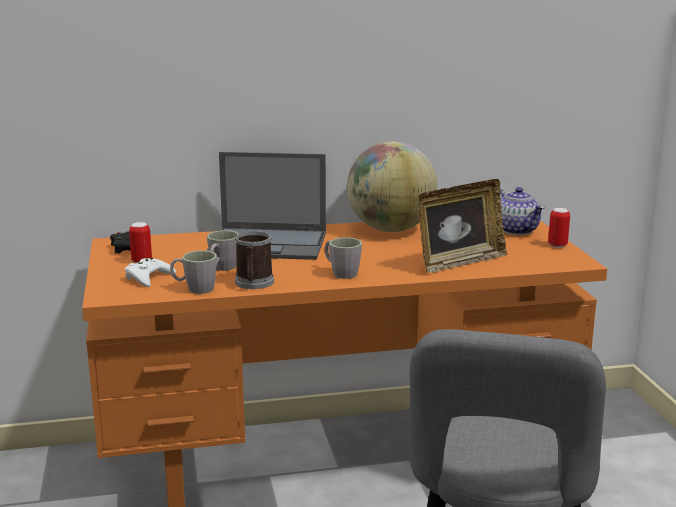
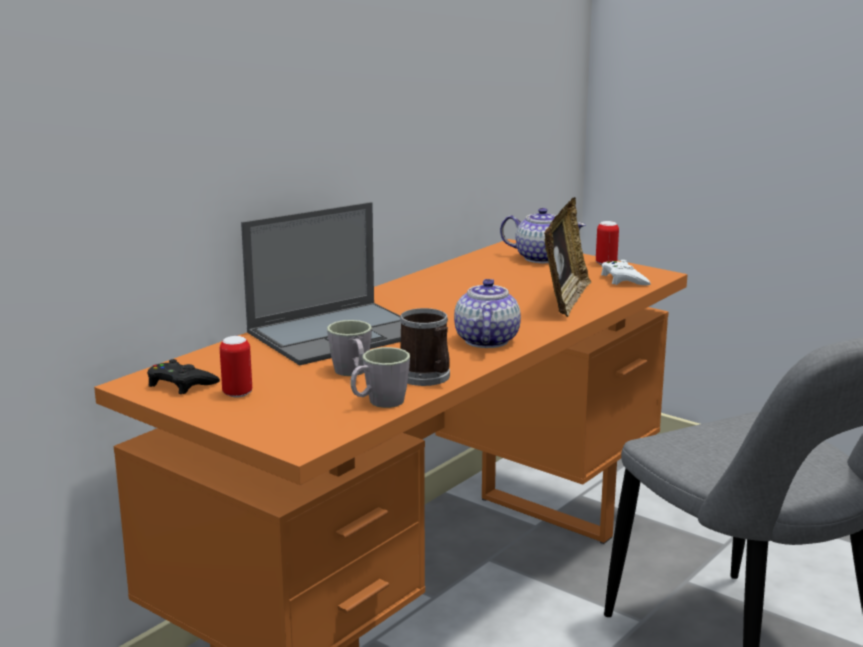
camera: 40 degrees left, 0 degrees up
(148, 277) = (293, 408): white game controller -> white game controller (623, 279)
(341, 273) = (486, 341): grey mug -> teapot
(390, 229) = (427, 286): globe -> none

